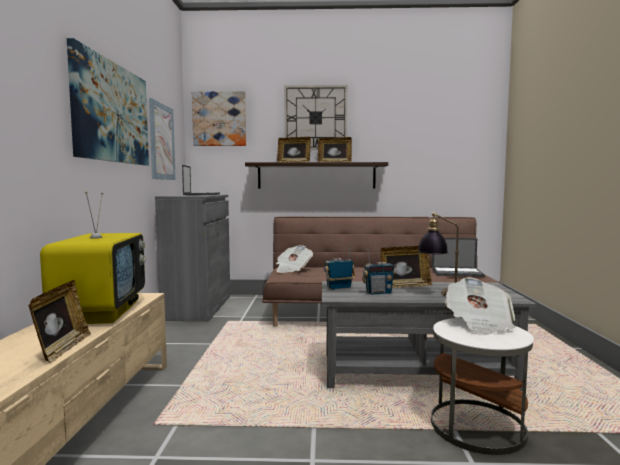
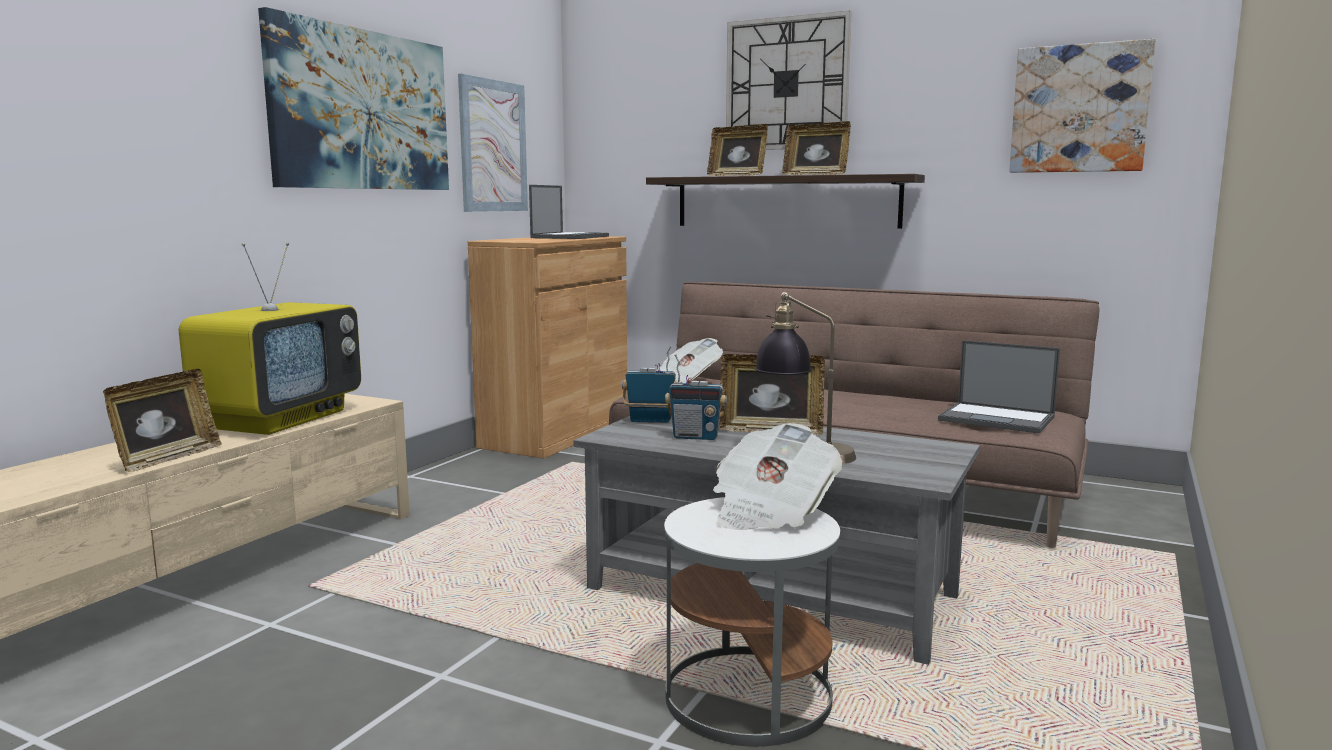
camera: 25 degrees right, 5 degrees up
(198, 307) = (556, 434): grey cabinet -> brown cabinet
(219, 119) = (617, 95): picture -> picture (1079, 109)

